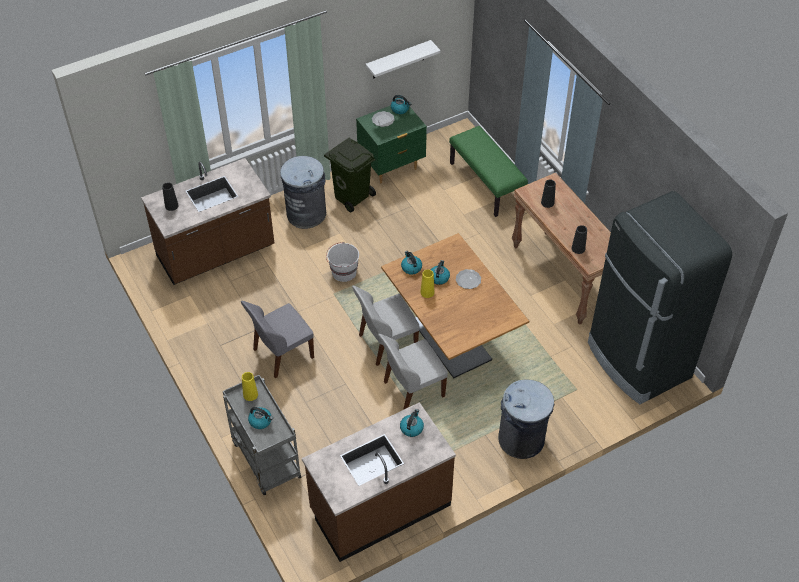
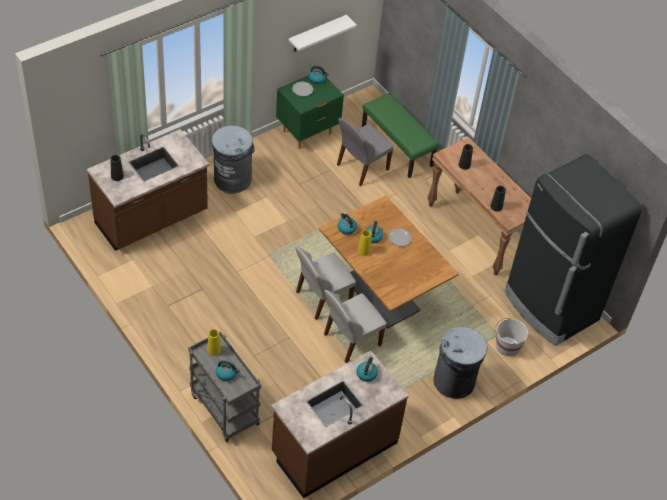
camera: 10 degrees left, 0 degrees up
(281, 354) = (226, 312): grey chair -> grey chair (361, 168)
(343, 272) = (274, 234): white bucket -> white bucket (507, 346)
(352, 196) = (274, 161): green trash can -> none

